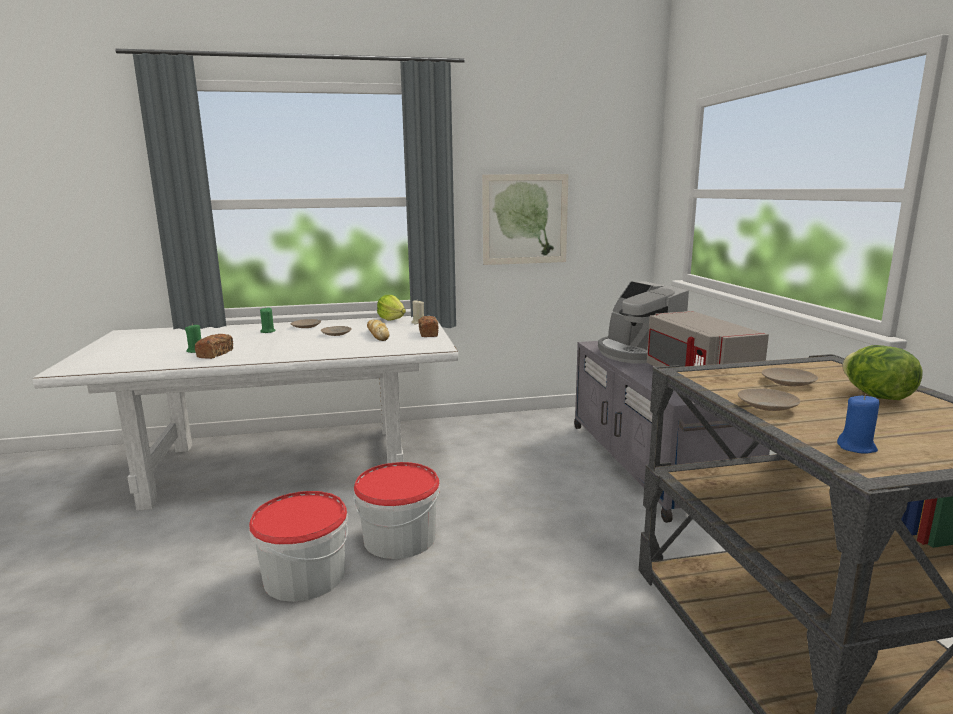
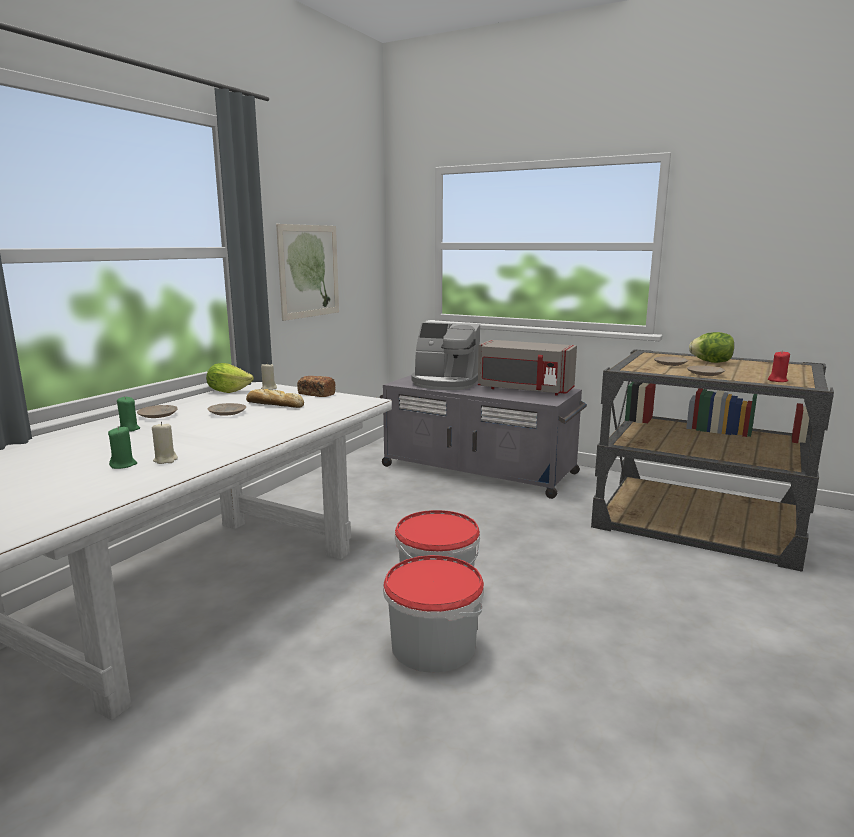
camera: 50 degrees left, 0 degrees up
(215, 354) = (165, 460): bread -> beige candle
(856, 447) = (777, 380): blue candle -> red candle

